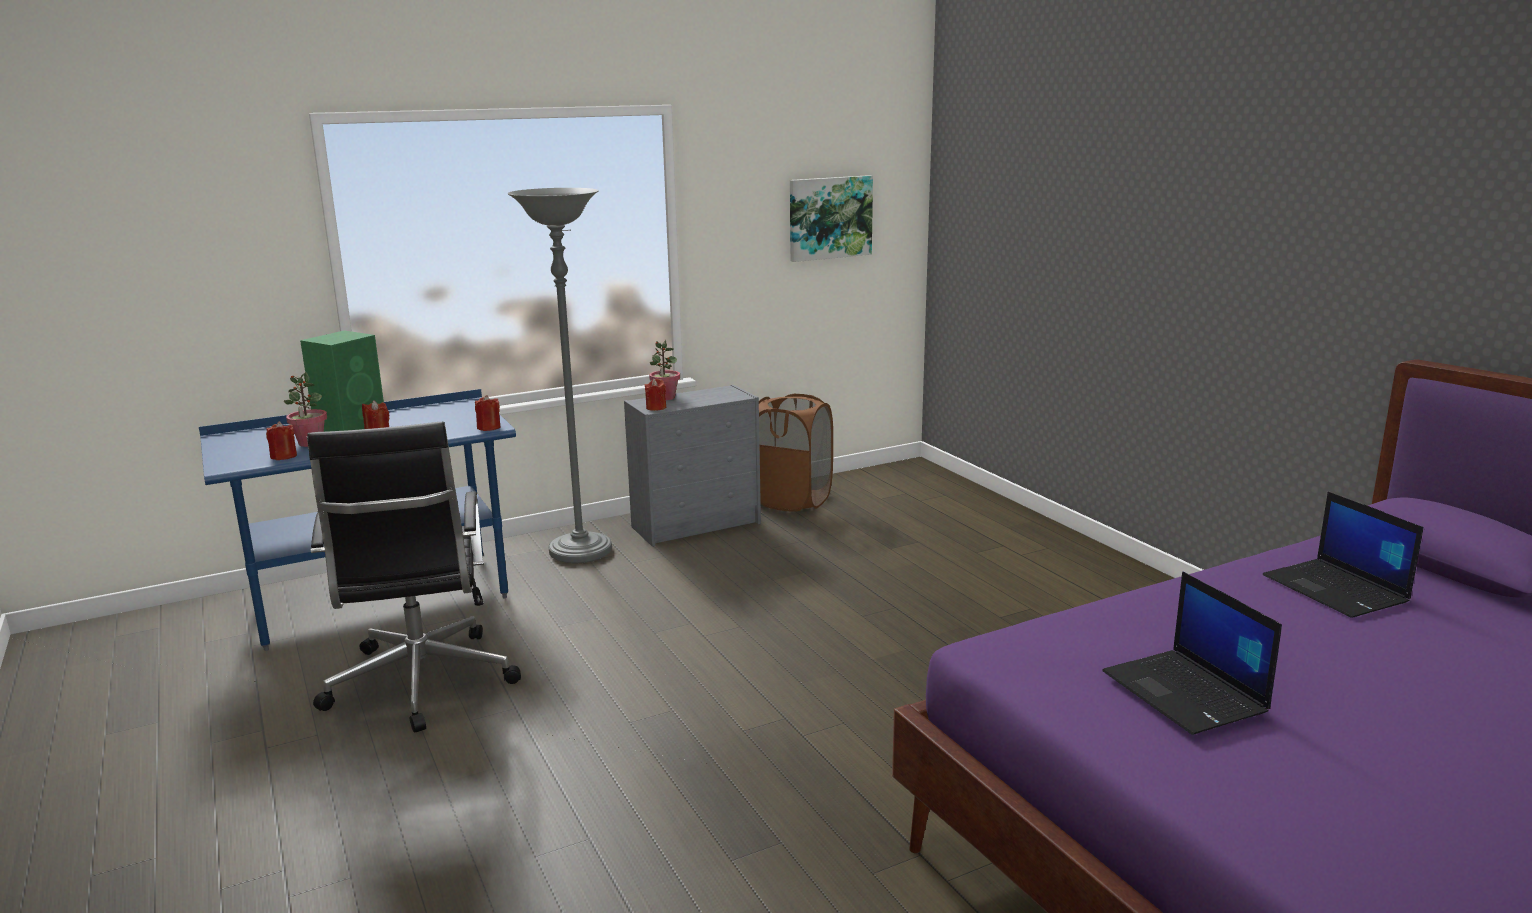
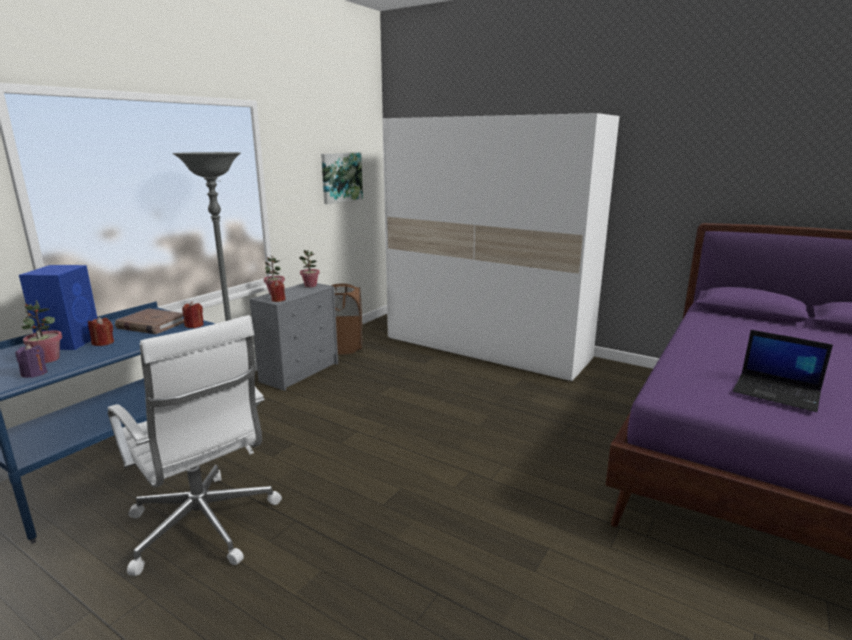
camera: 30 degrees left, 0 degrees up
(283, 456) = (34, 373): red candle -> purple candle
(352, 426) = (71, 341): green speaker -> blue speaker
(420, 684) = (204, 527): black office chair -> white office chair
(448, 419) = (152, 324): none -> brown book
(727, 392) = (310, 286): none -> potted plant
(1025, 545) = (486, 348): none -> white wardrobe
(1337, 589) = (738, 332): laptop -> none

